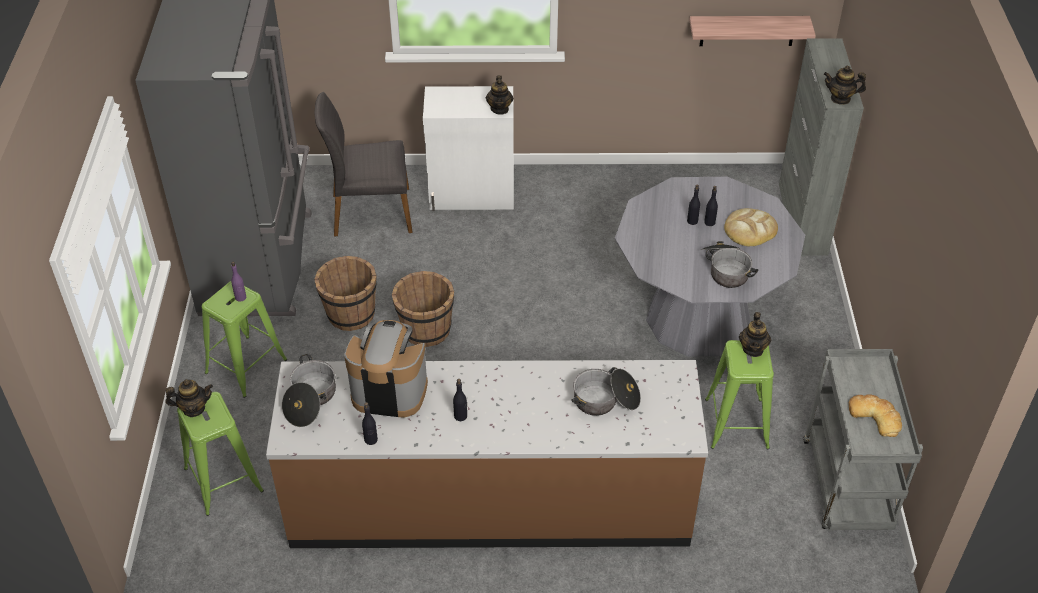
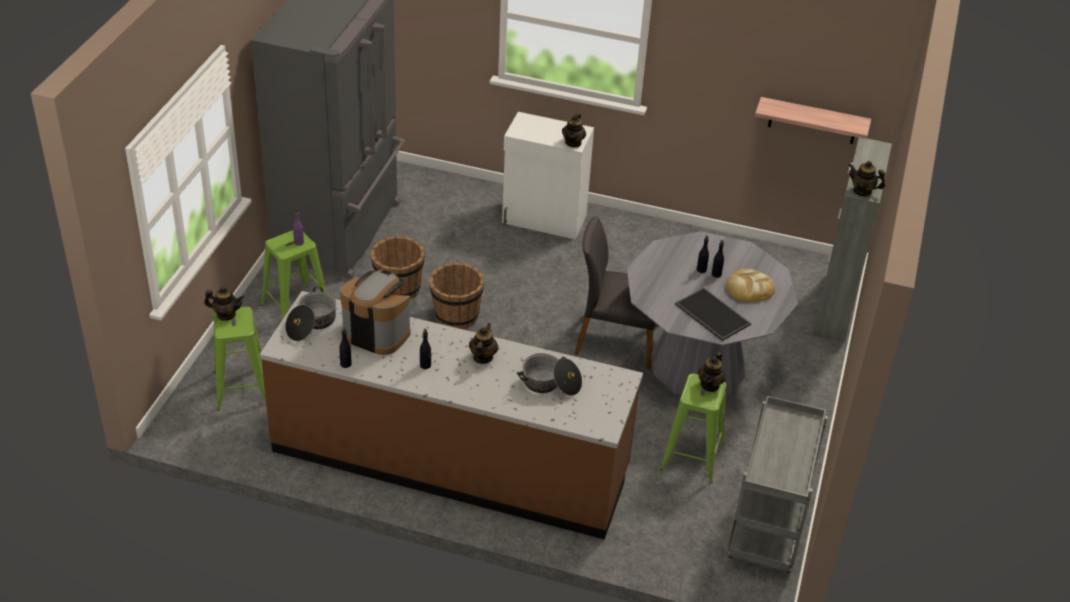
camera: 15 degrees right, 5 degrees down
(370, 212) = (450, 213): grey chair -> grey chair (615, 340)
(519, 389) = (482, 357): none -> teapot
(725, 270) = (711, 314): cooking pot -> tray
(875, 416) = (785, 459): bread -> none

